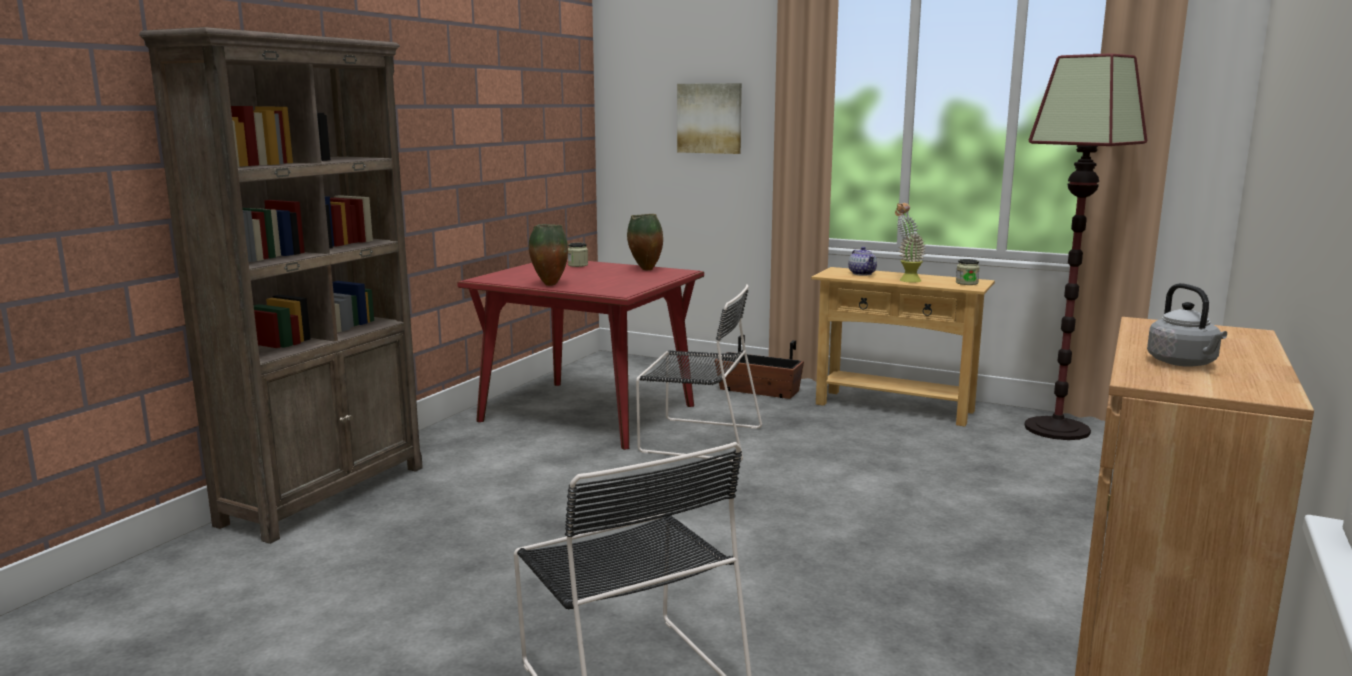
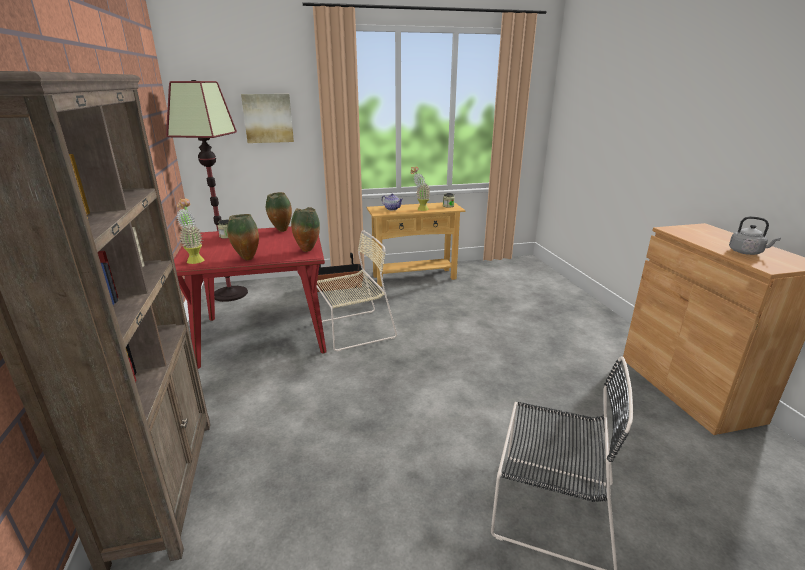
camera: 40 degrees left, 10 degrees up
(502, 276) = (194, 259): none -> potted plant
(628, 289) = (307, 250): none -> vase
(697, 439) = (353, 330): black chair -> beige chair
(1056, 429) = (488, 269): floor lamp -> floor lamp (229, 294)

